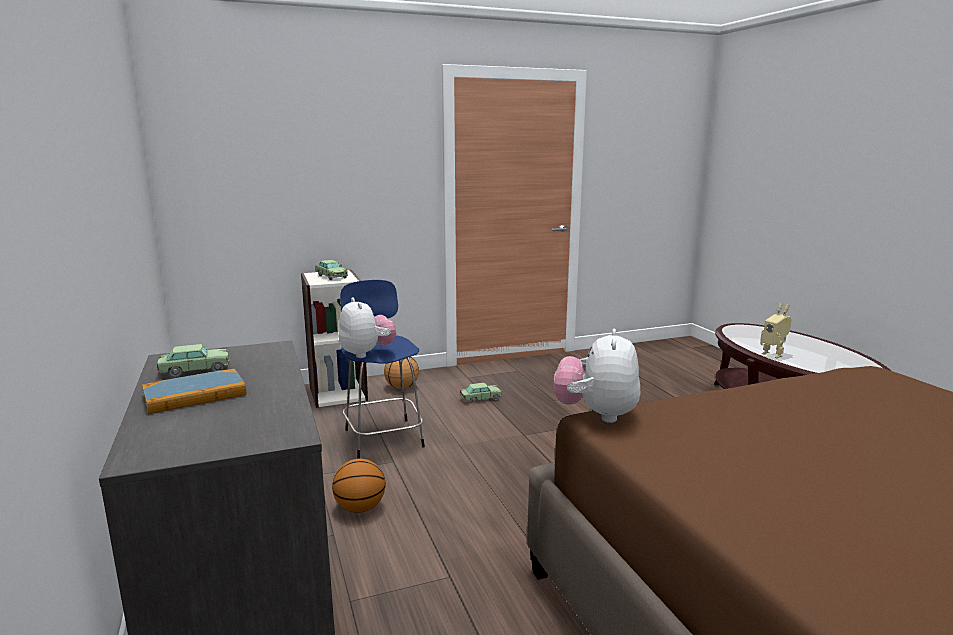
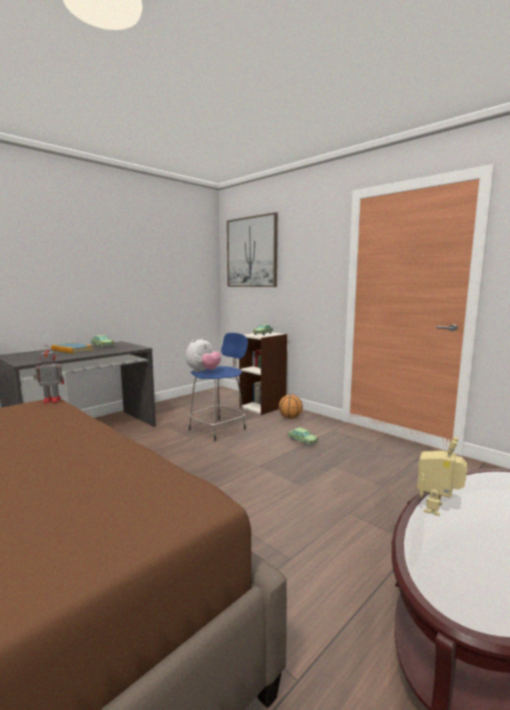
camera: 65 degrees right, 5 degrees down
(248, 135) = (251, 252): none -> picture
(360, 508) = (138, 442): basketball -> none
(596, 414) = (51, 400): plush toy -> toy robot

